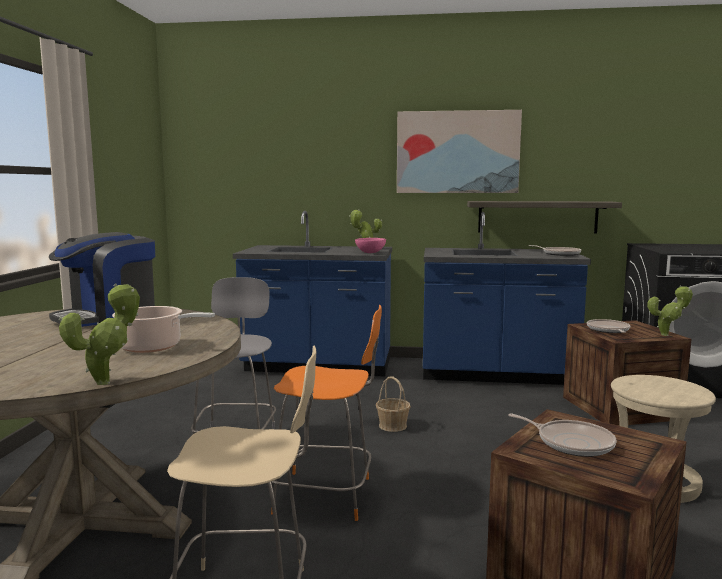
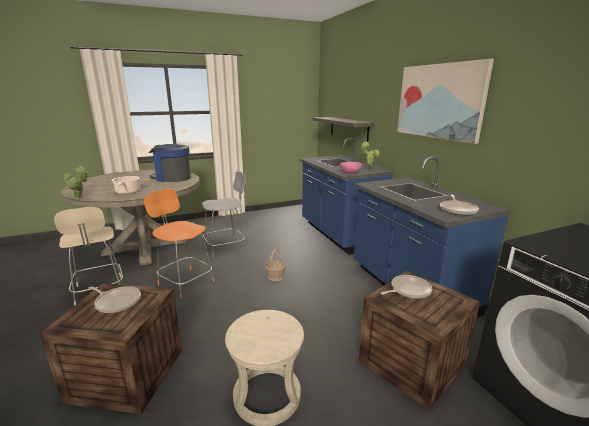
camera: 60 degrees right, 10 degrees up
(327, 495) = (185, 282): orange chair -> orange chair turned 150 degrees clockwise
(537, 217) = (492, 170): shelf -> shelf (348, 129)
(571, 443) = (117, 302): frying pan -> frying pan turned 75 degrees counterclockwise
(667, 335) = (436, 322): potted plant -> none

